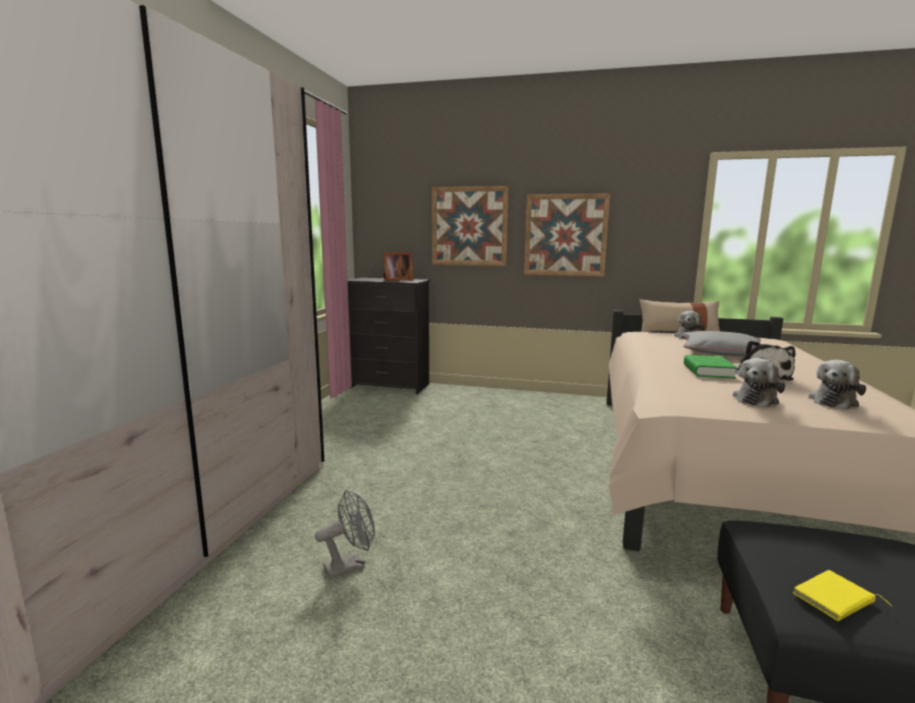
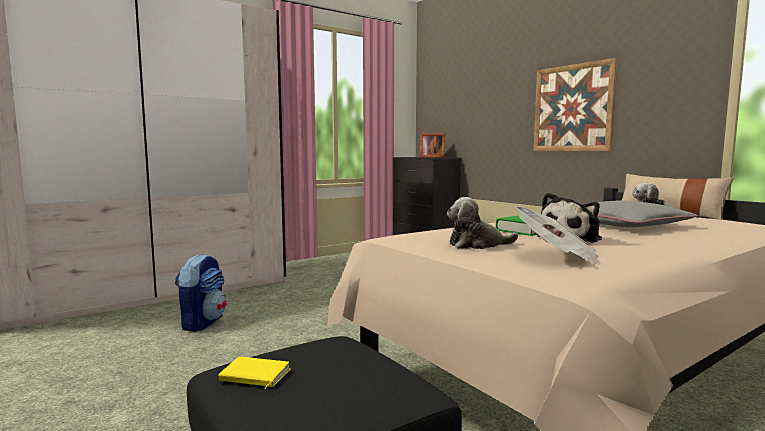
camera: 40 degrees right, 5 degrees down
(350, 566) = (202, 323): grey fan -> backpack
(469, 226) = (492, 107): picture -> none
(834, 401) = (558, 258): plush toy -> newspaper

